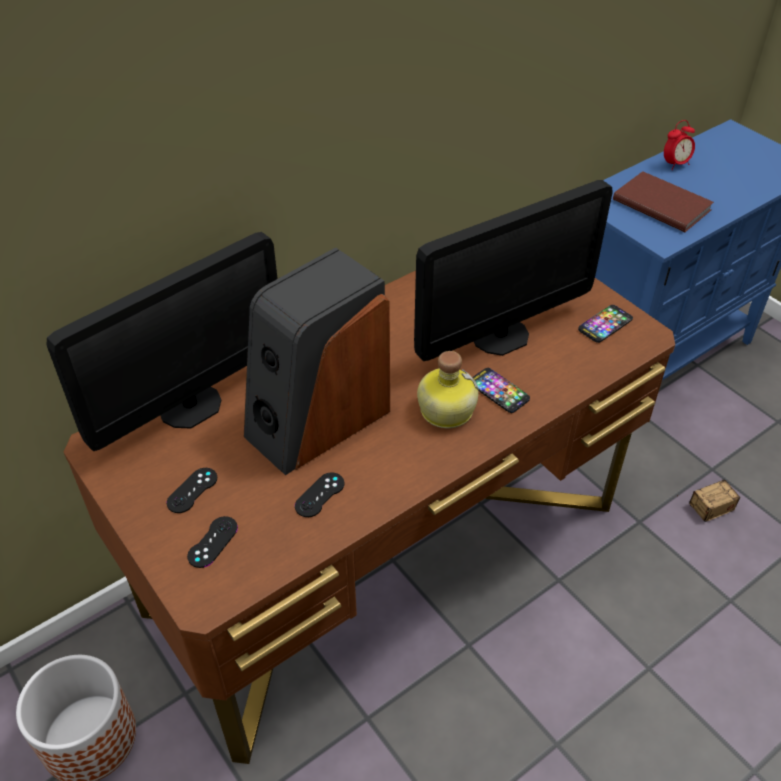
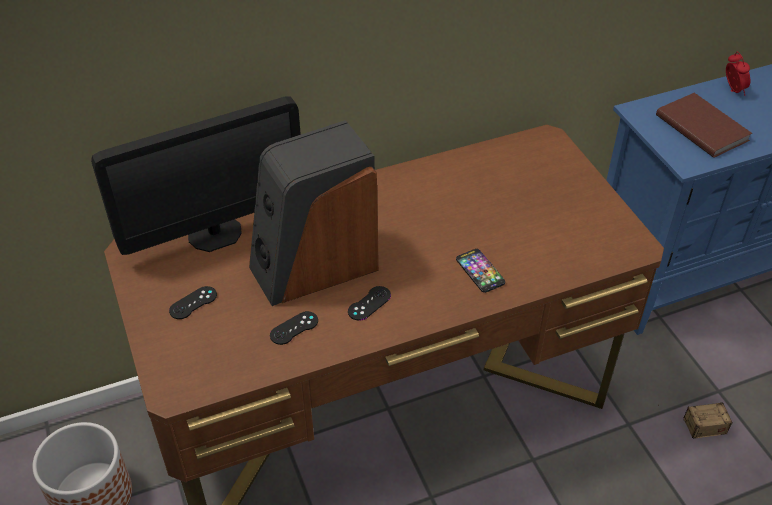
camera: 15 degrees right, 0 degrees up
(213, 542) = (195, 347): black game controller -> black game controller (369, 303)
(444, 409) = (426, 278): bottle -> none
(500, 336) = (500, 223): monitor -> none
(605, 324) = (602, 230): phone -> none
(675, 164) = (732, 90): alarm clock -> alarm clock turned 90 degrees counterclockwise

